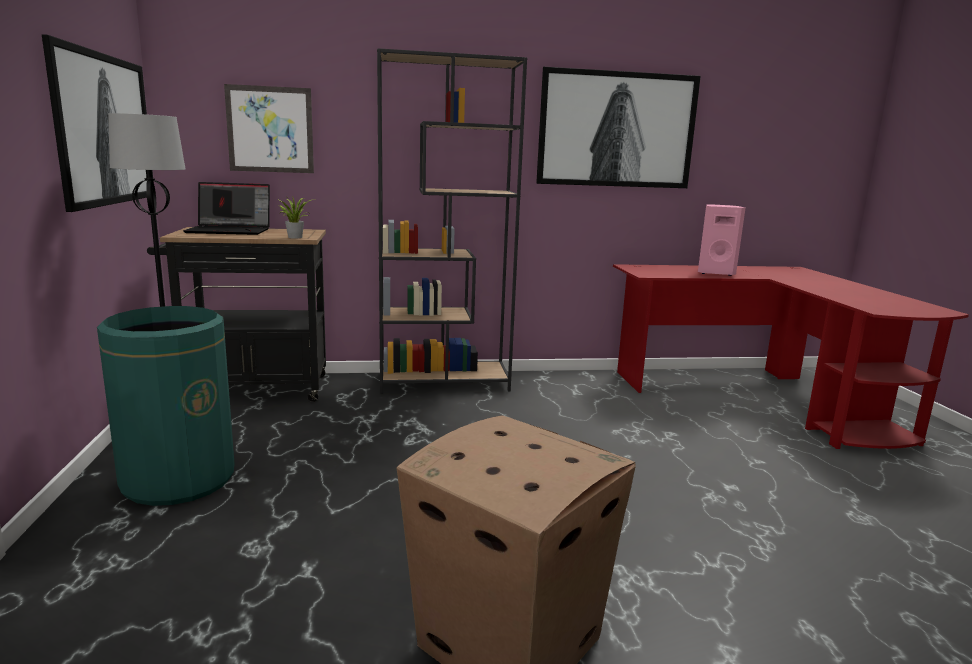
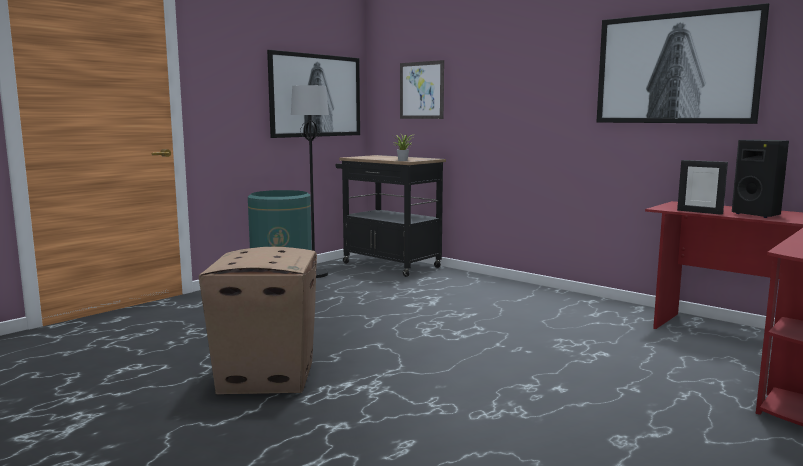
camera: 50 degrees right, 5 degrees down
(231, 231) = (386, 157): laptop -> none
(444, 382) = (507, 286): bookcase -> none
(680, 275) = (700, 212): none -> picture frame
(715, 273) = (757, 214): pink speaker -> black speaker

